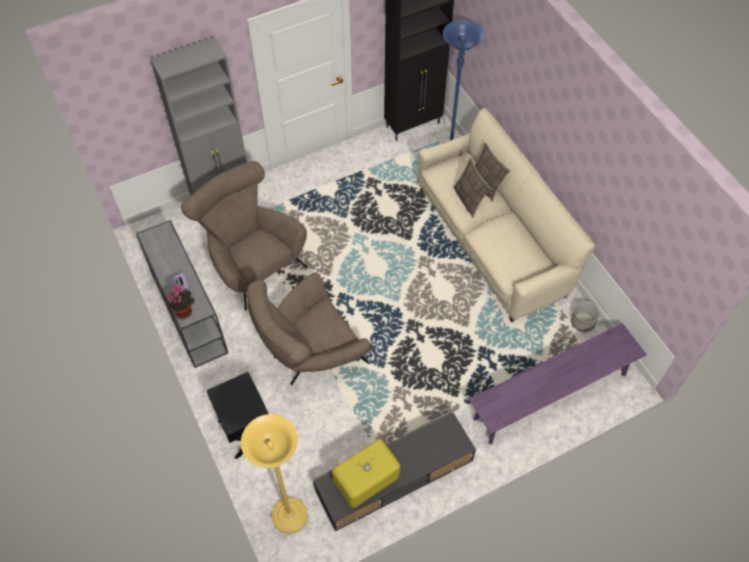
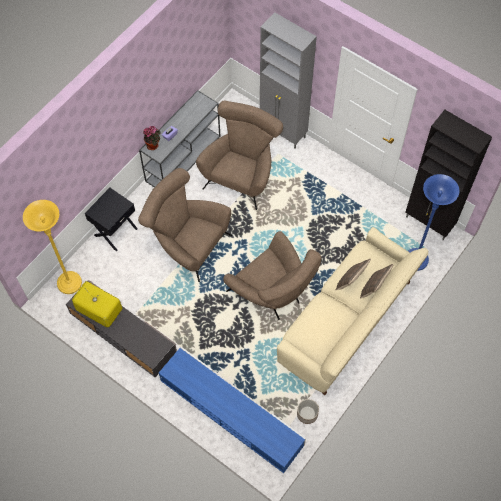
camera: 65 degrees right, 5 degrees up
(423, 295) = (272, 294): none -> brown armchair
(550, 396) = (231, 412): purple bench -> blue tv stand

